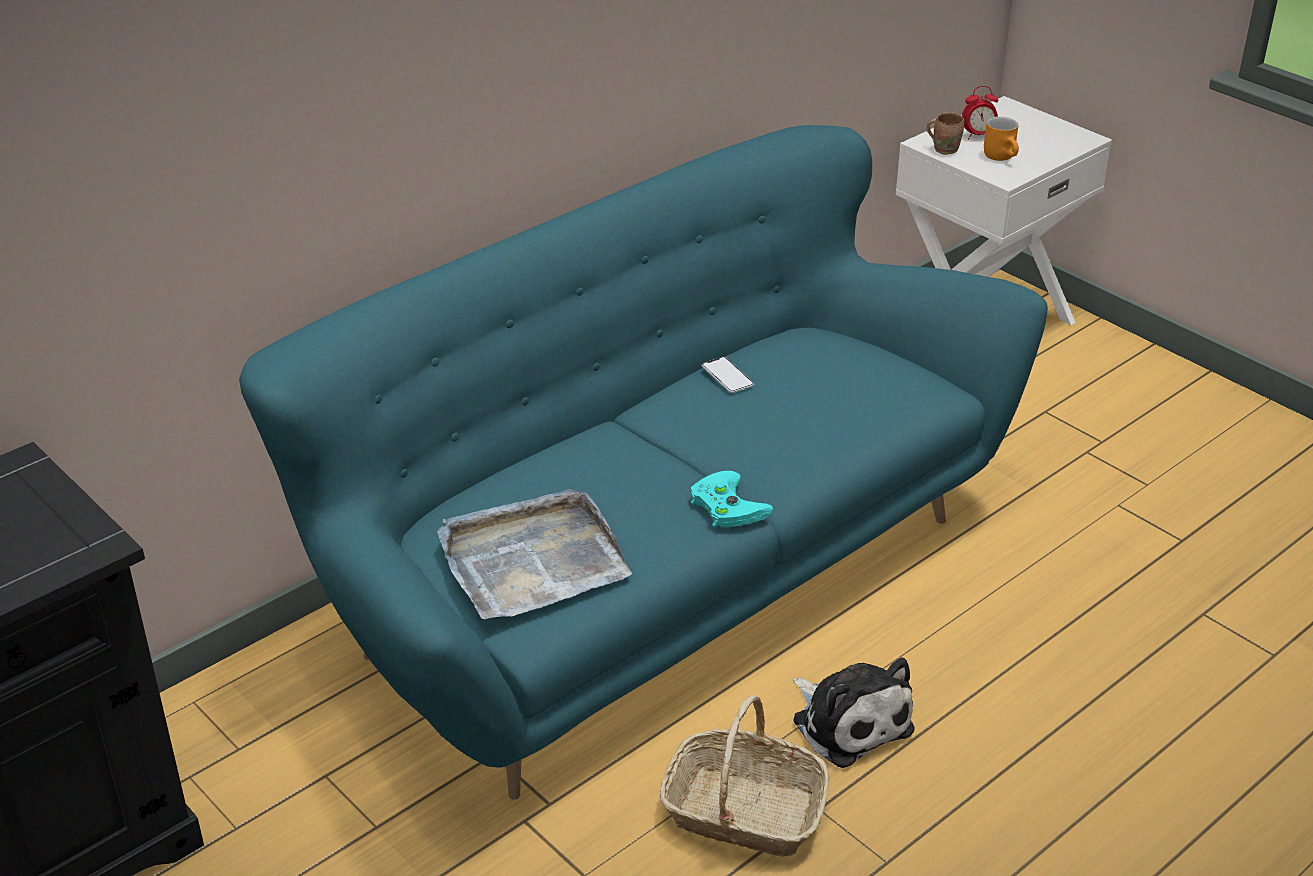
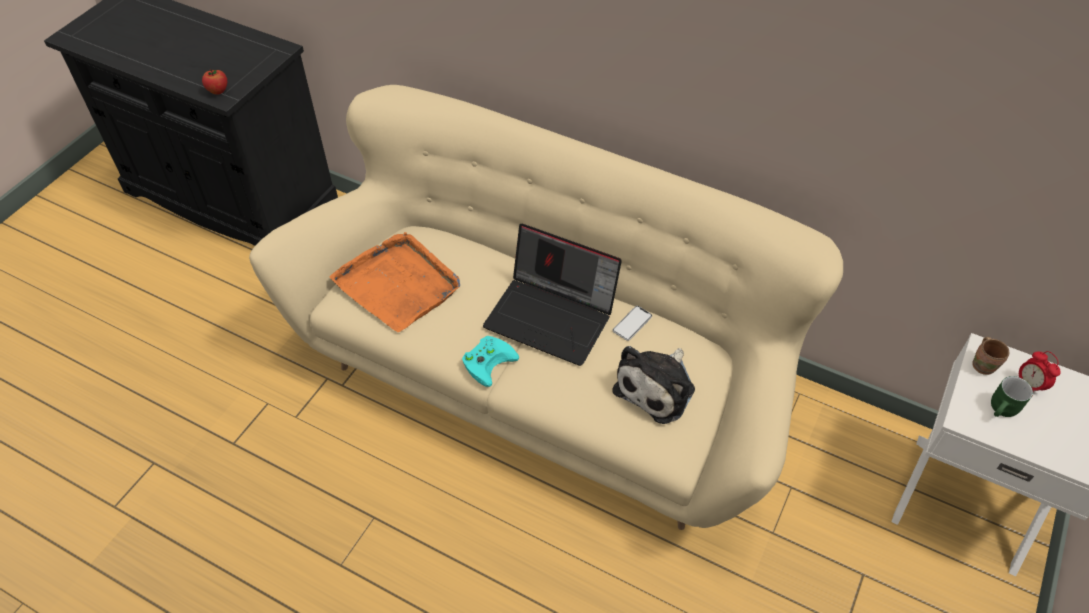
camera: 70 degrees right, 15 degrees up
(73, 551) = (218, 91): none -> apple
(531, 561) = (398, 284): grey tray -> orange tray
(656, 578) = (544, 377): turquoise sofa -> beige sofa
(680, 433) = (553, 316): none -> laptop
(743, 811) = (361, 478): basket -> none
(849, 721) = (452, 516): plush toy -> plush toy (657, 387)
(1003, 156) = (1003, 410): orange mug -> green mug

